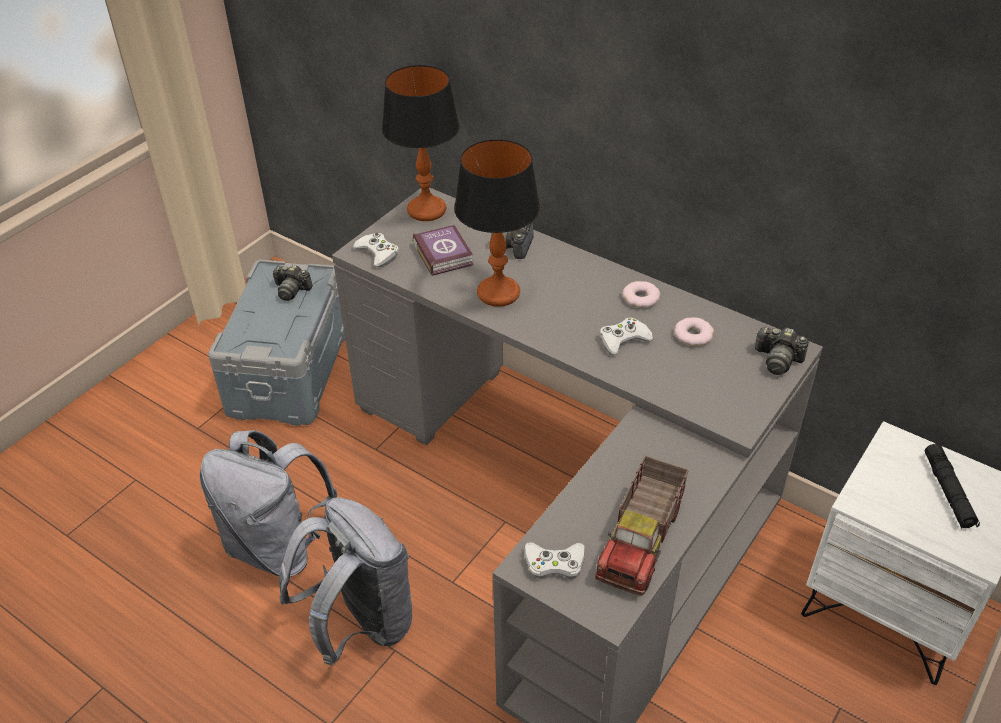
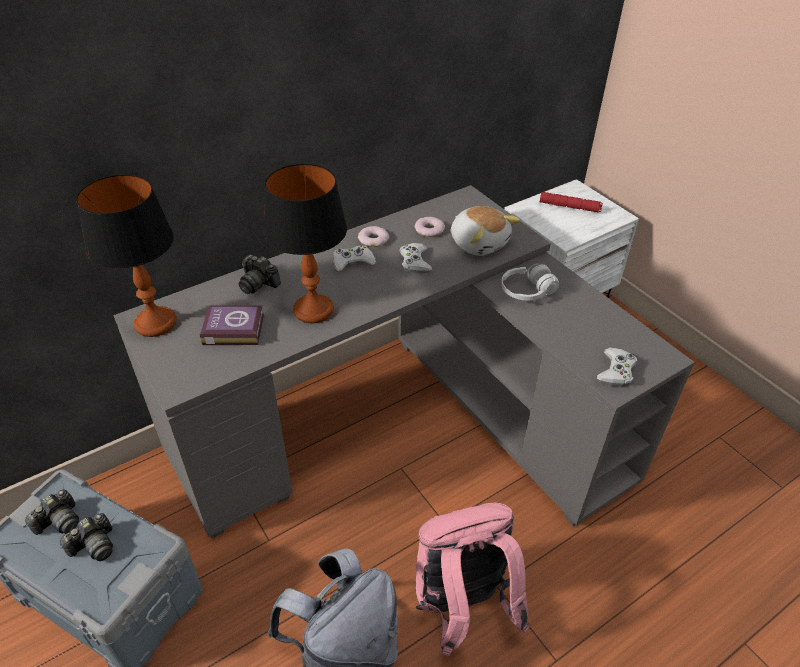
camera: 70 degrees left, 0 degrees up
(360, 624) = (462, 607): grey backpack -> pink backpack
(378, 253) = (193, 373): white game controller -> white game controller (353, 262)
(642, 541) = (606, 322): toy truck -> none
(653, 454) = (527, 291): none -> white headphones
(699, 383) = (479, 243): none -> plush toy
(777, 360) = (474, 205): camera -> camera (94, 545)
(948, 492) = (569, 207): black flashlight -> red flashlight

